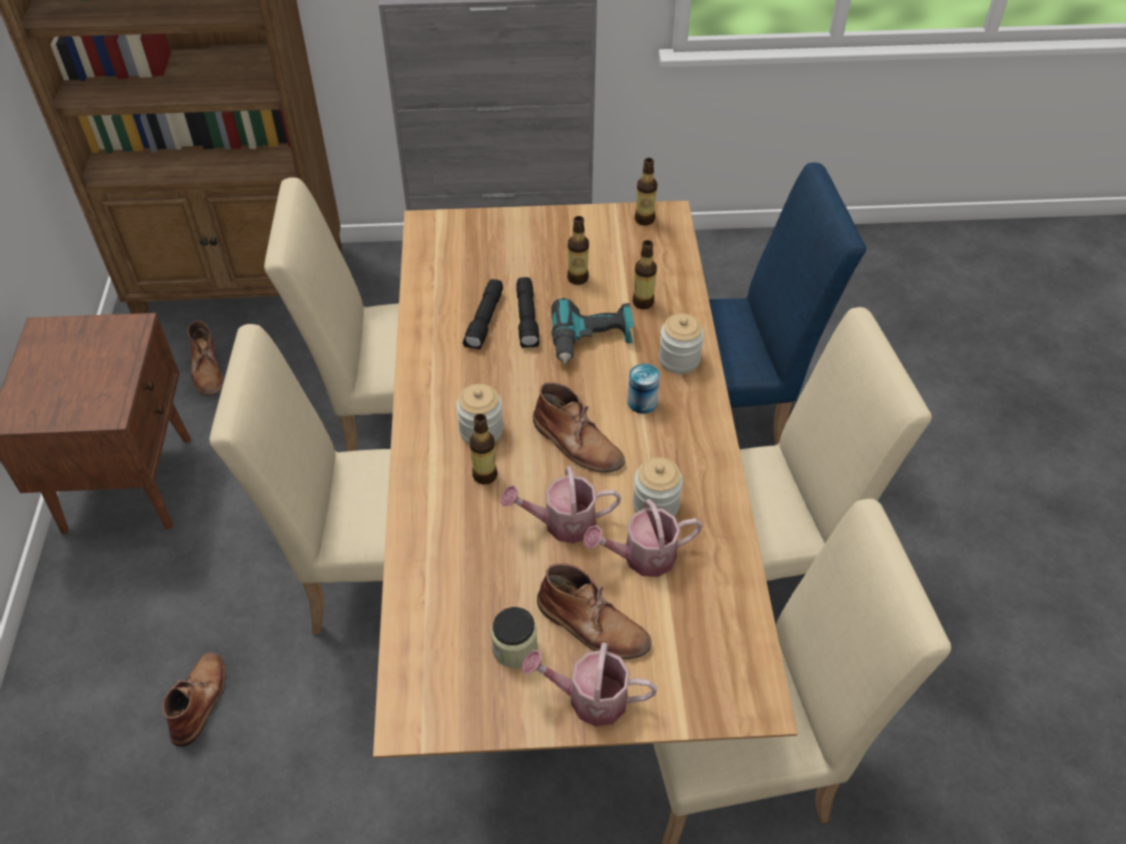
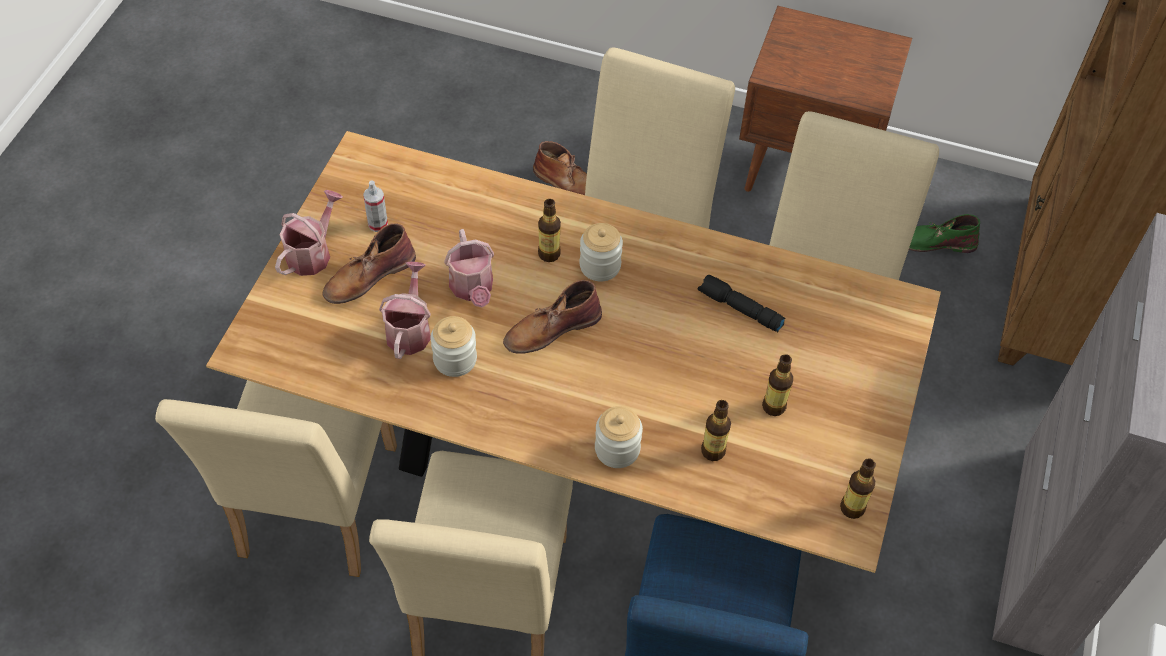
camera: 110 degrees right, 5 degrees up
(207, 370) = (934, 242): brown boot -> green boot
(515, 648) = (378, 224): jar -> spray bottle
(528, 319) = (728, 343): black flashlight -> none
(562, 523) = (472, 289): watering can -> watering can turned 150 degrees clockwise
(591, 341) = (675, 385): power drill -> none
(642, 402) = (576, 396): can -> none

